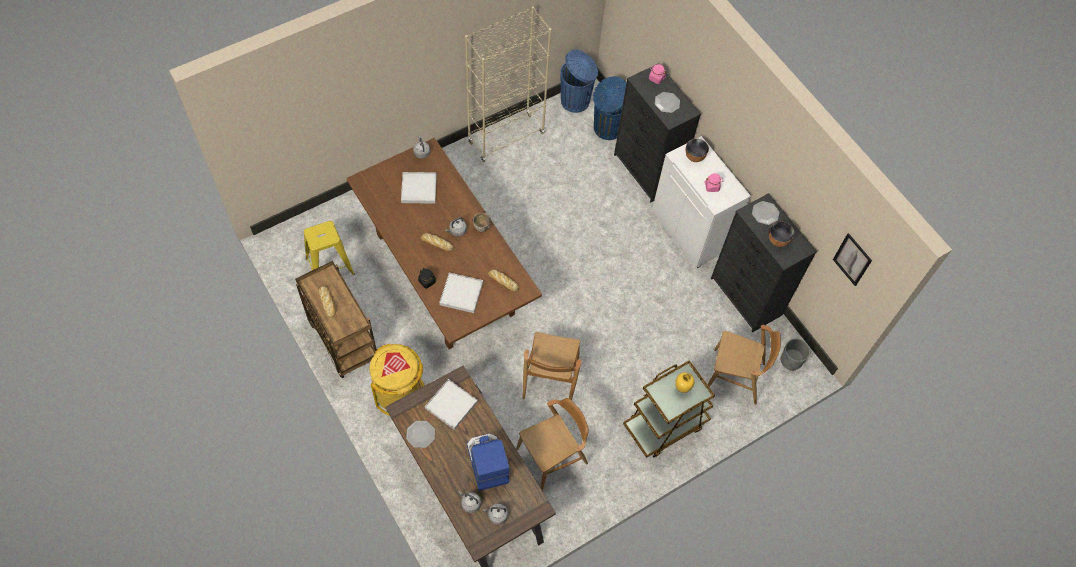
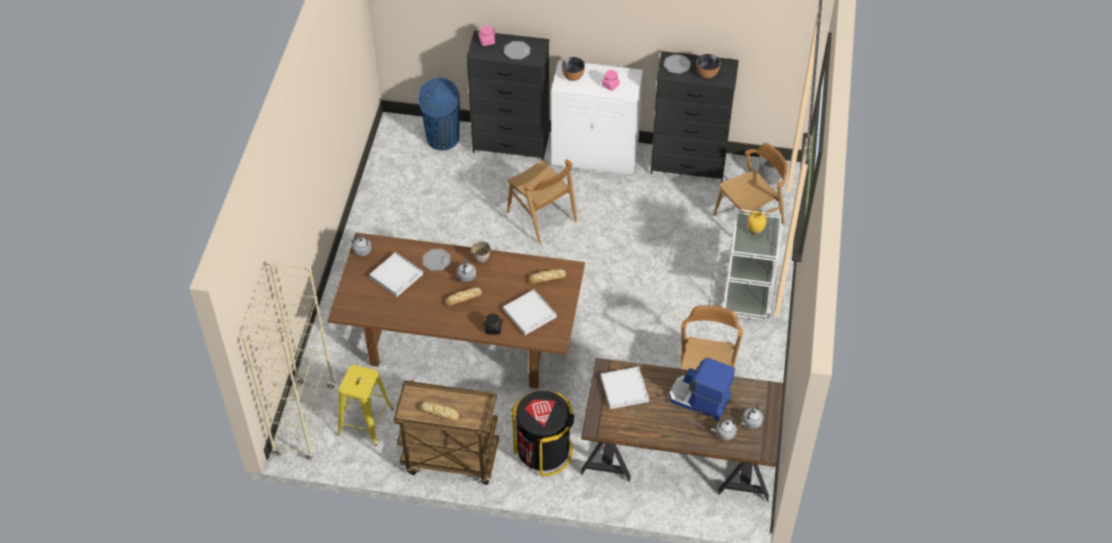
camera: 45 degrees left, 10 degrees down
(399, 392) = (544, 451): yellow trash can -> black trash can
(420, 434) = (631, 427): plate -> plate (436, 260)
(506, 138) = (375, 210): beige bookcase -> beige bookcase (304, 420)
(550, 379) = (635, 337): brown chair -> brown chair (542, 217)
(576, 101) = (392, 140): blue trash can -> none
(665, 425) = (747, 292): brown cart -> white cart
(852, 259) = (777, 36): picture -> none

